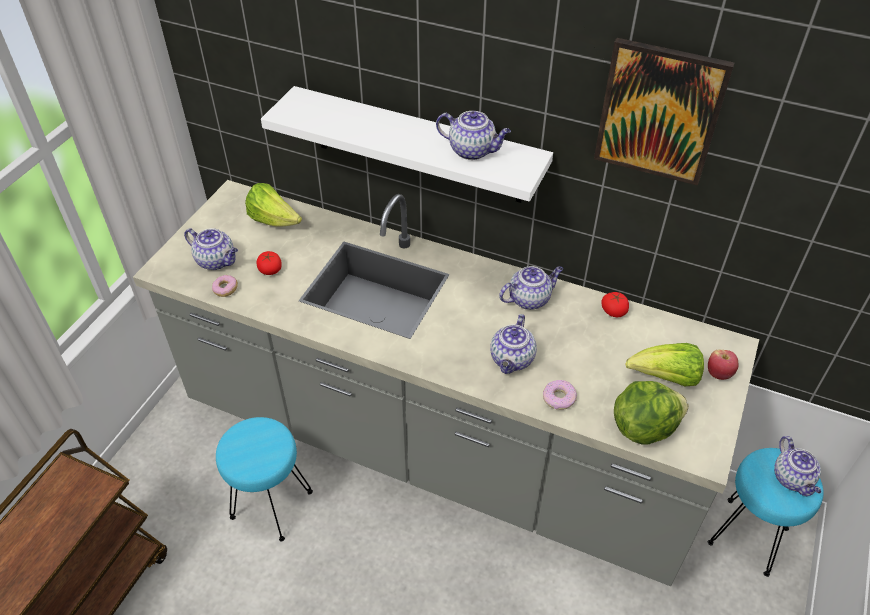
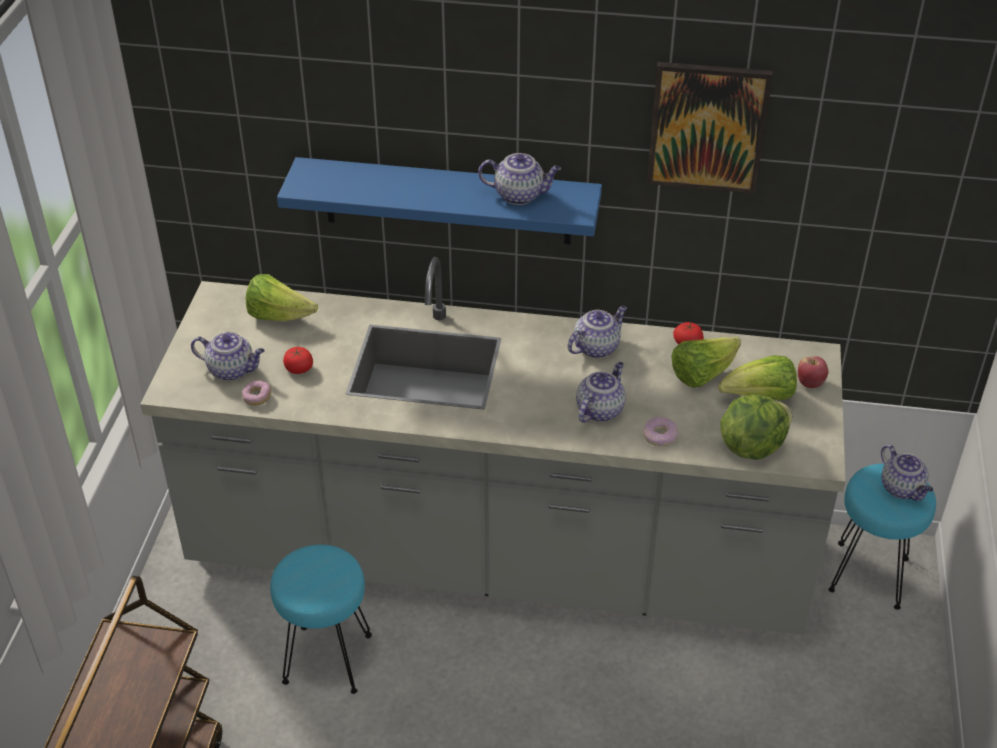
camera: 15 degrees left, 5 degrees down
(418, 145) = (447, 201): white shelf -> blue shelf
(512, 360) = (600, 409): teapot -> teapot turned 150 degrees counterclockwise
(618, 344) = (702, 374): none -> lettuce

